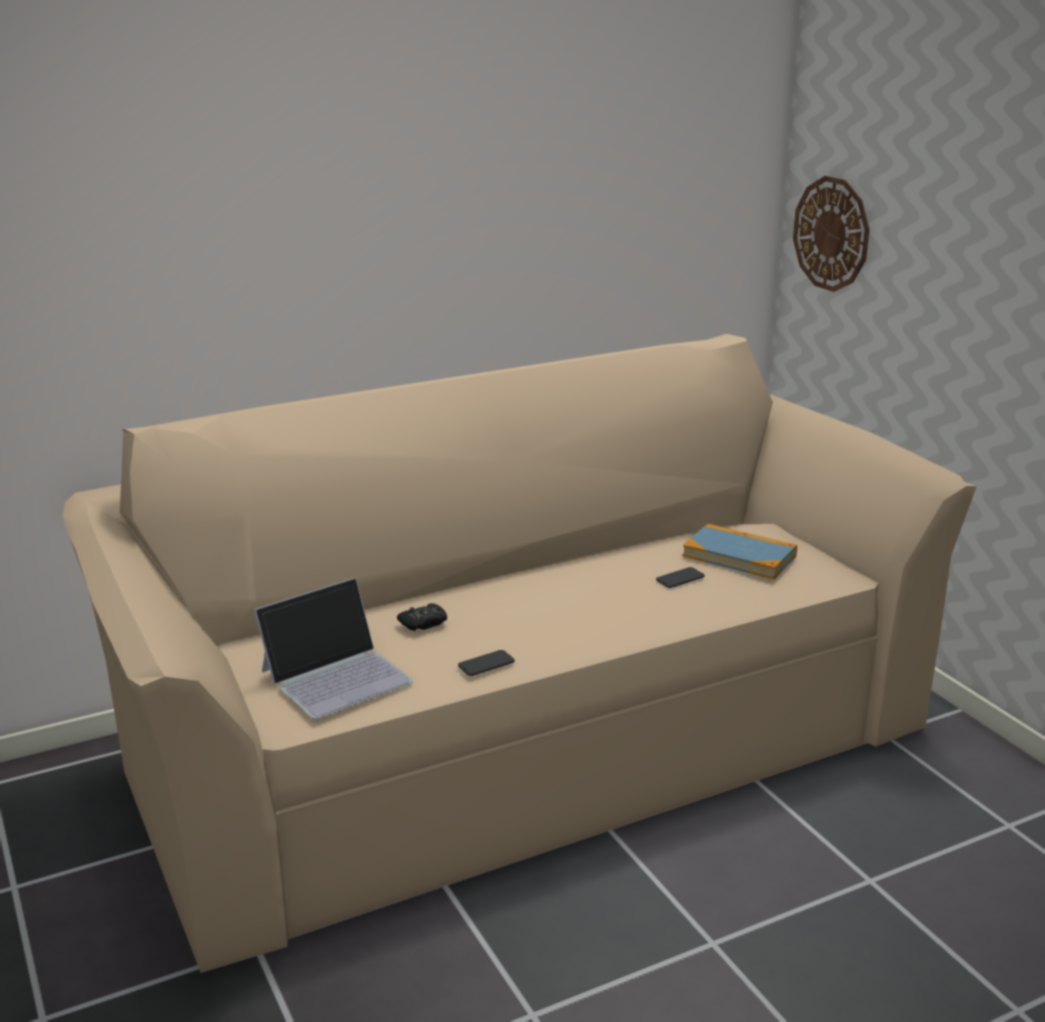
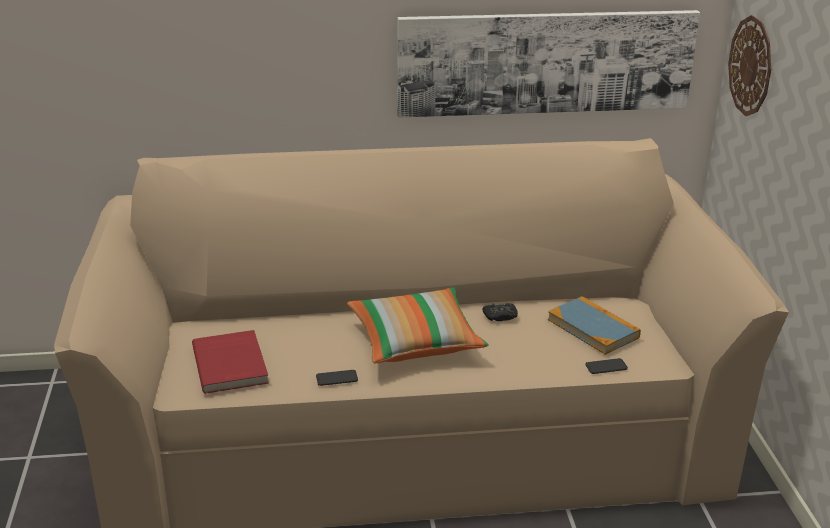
camera: 20 degrees right, 5 degrees up
(337, 675) = (231, 364): laptop -> red book
(423, 623) = (316, 336): black game controller -> black game controller (500, 316)
(551, 605) = (415, 341): none -> pillow
(600, 256) = (546, 62): none -> picture
(680, 578) = (529, 338): phone -> phone (606, 366)

